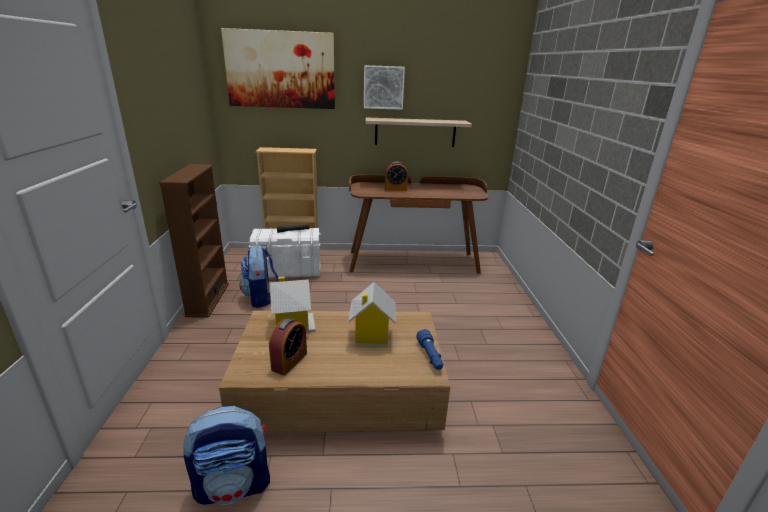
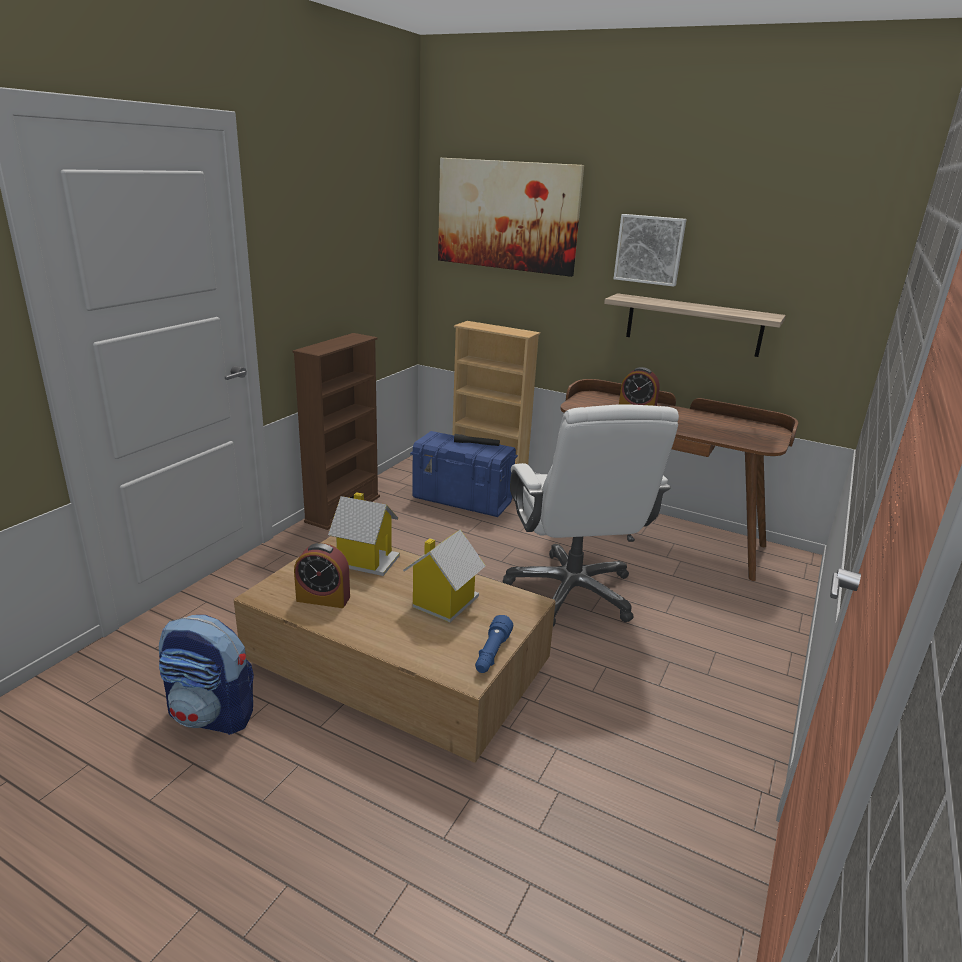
camera: 30 degrees right, 0 degrees up
(261, 298) = (402, 525): backpack -> none
(288, 271) = (462, 500): white storage box -> blue storage box
(289, 361) = (323, 599): alarm clock -> alarm clock turned 45 degrees clockwise
(400, 308) = (572, 592): none -> white office chair

